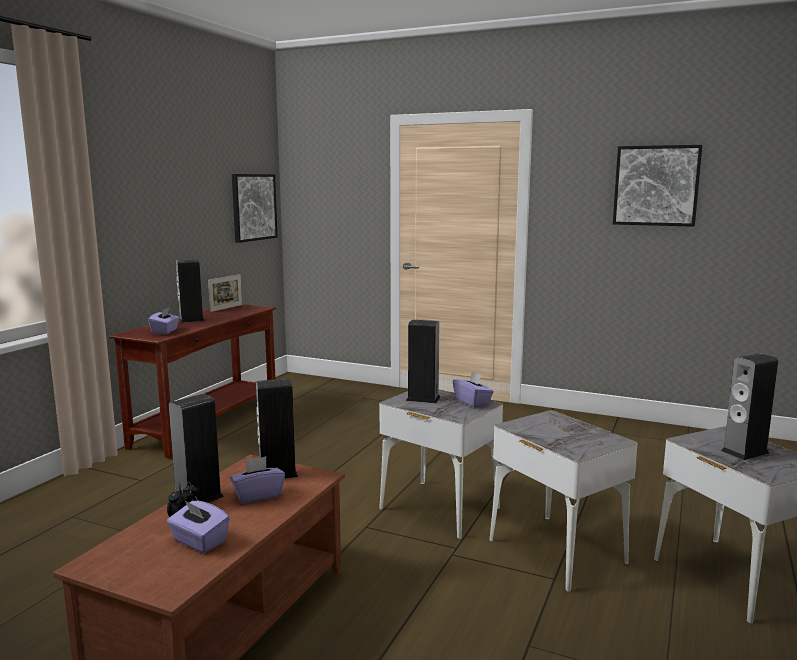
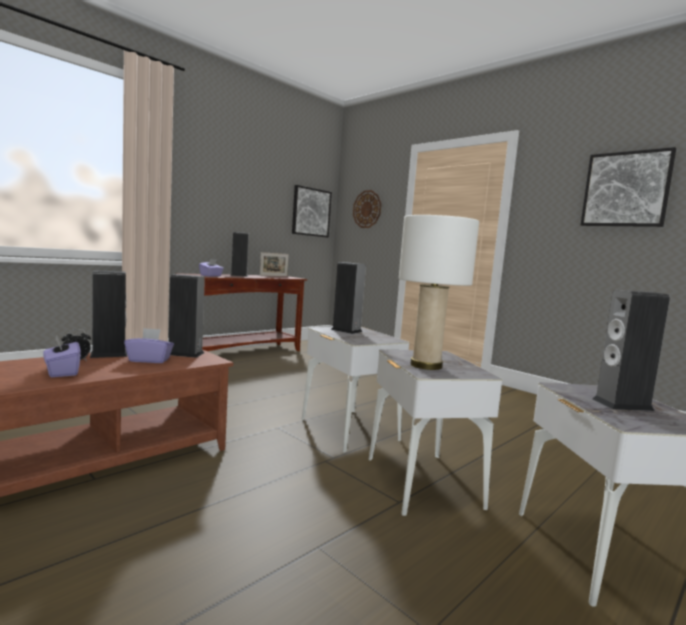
camera: 20 degrees right, 5 degrees down
(331, 197) = (367, 209): none -> wall clock
(472, 402) = (383, 337): purple tissue box -> none
(563, 440) = (426, 365): none -> white table lamp

